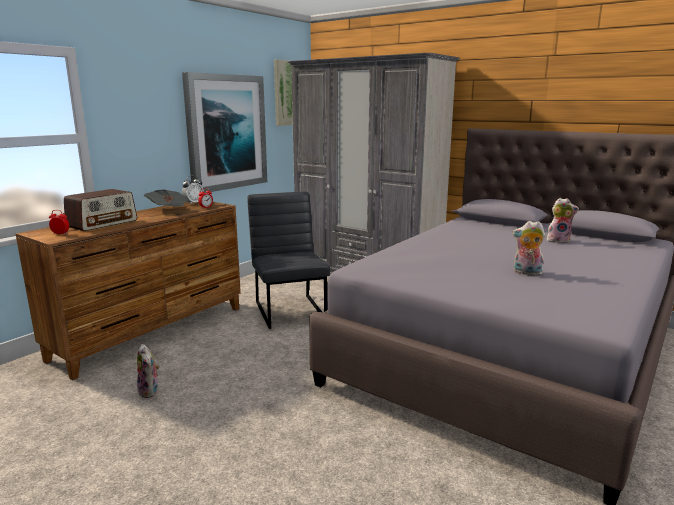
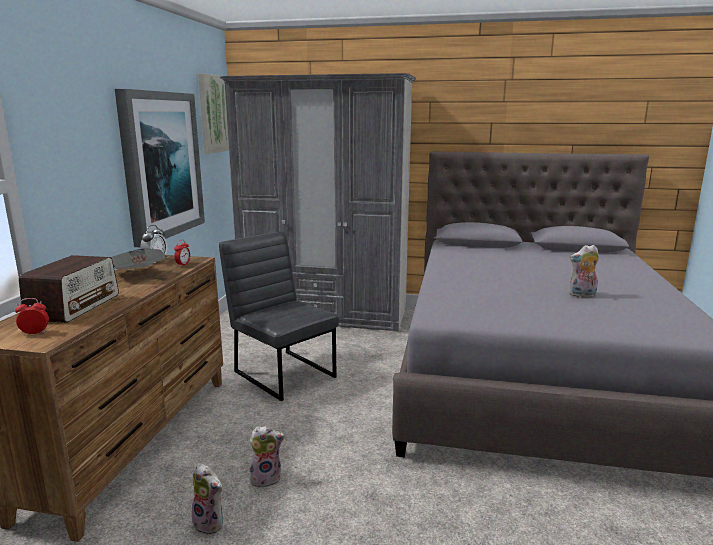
camera: 25 degrees left, 0 degrees up
(558, 240) = (555, 258): plush toy -> plush toy (266, 478)

